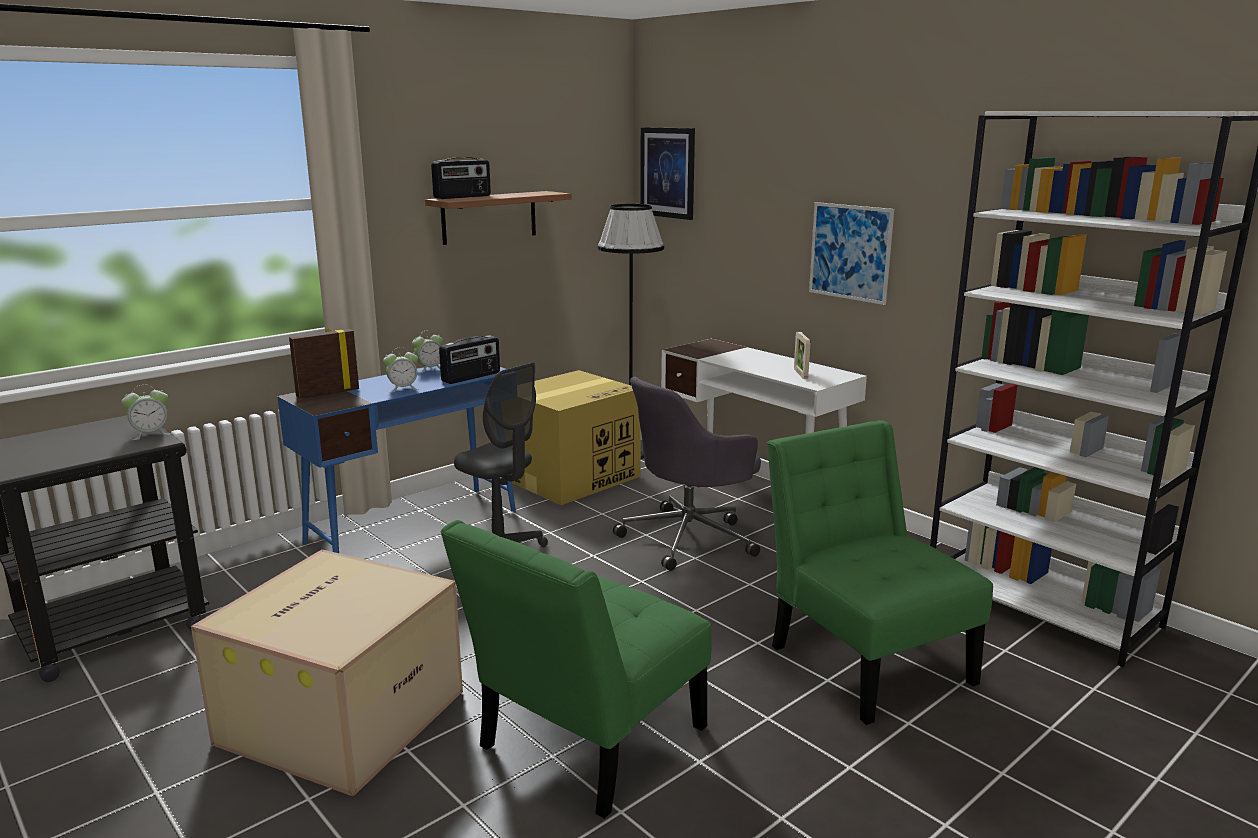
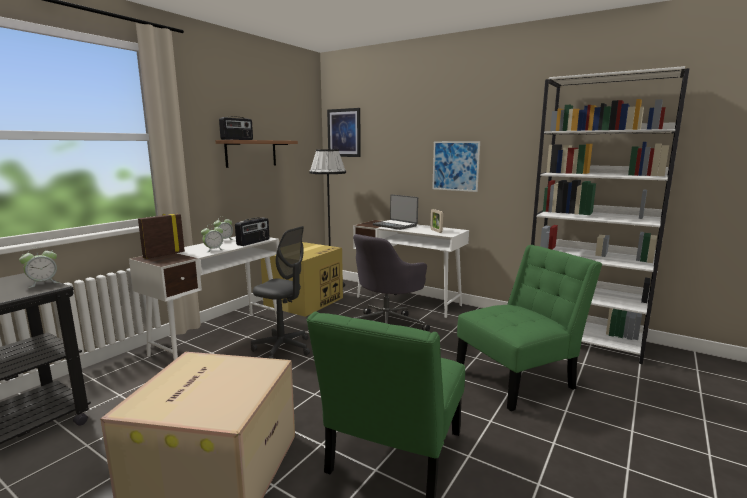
camera: 15 degrees left, 5 degrees down
(414, 526) = (219, 337): blue desk -> white desk
(737, 355) = (395, 225): none -> laptop
(864, 659) = (519, 378): green chair -> green chair turned 105 degrees clockwise

